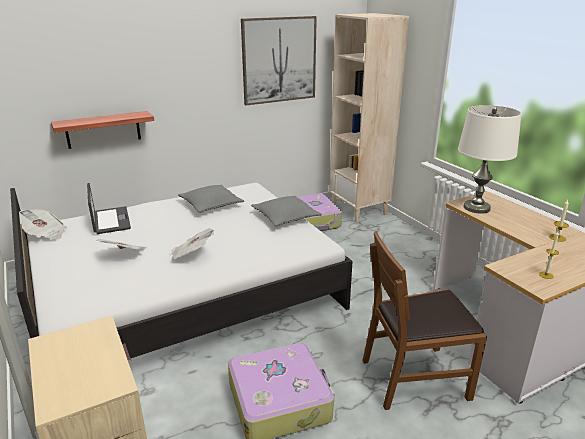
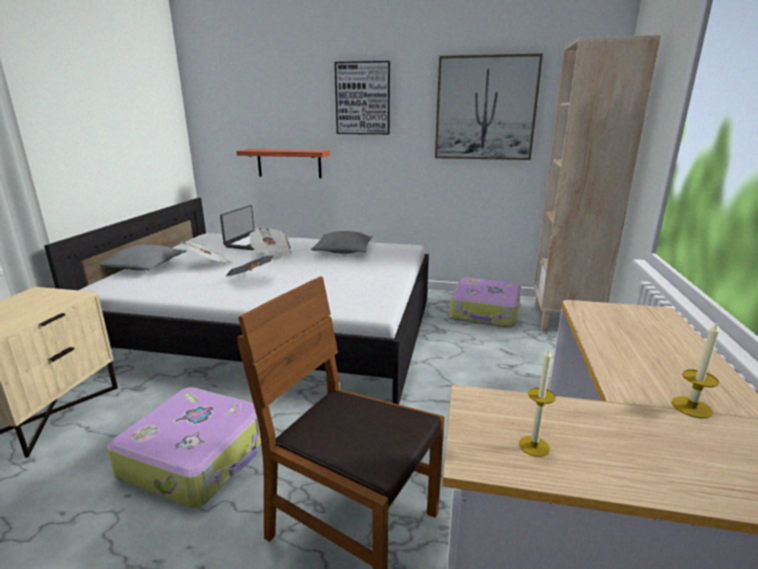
camera: 40 degrees right, 5 degrees down
(45, 234) = (199, 239): newspaper -> newspaper (271, 254)
(176, 58) = (363, 98): none -> picture
(285, 217) = (387, 277): grey pillow -> grey pillow (144, 267)
(476, 208) = (603, 319): white table lamp -> none

